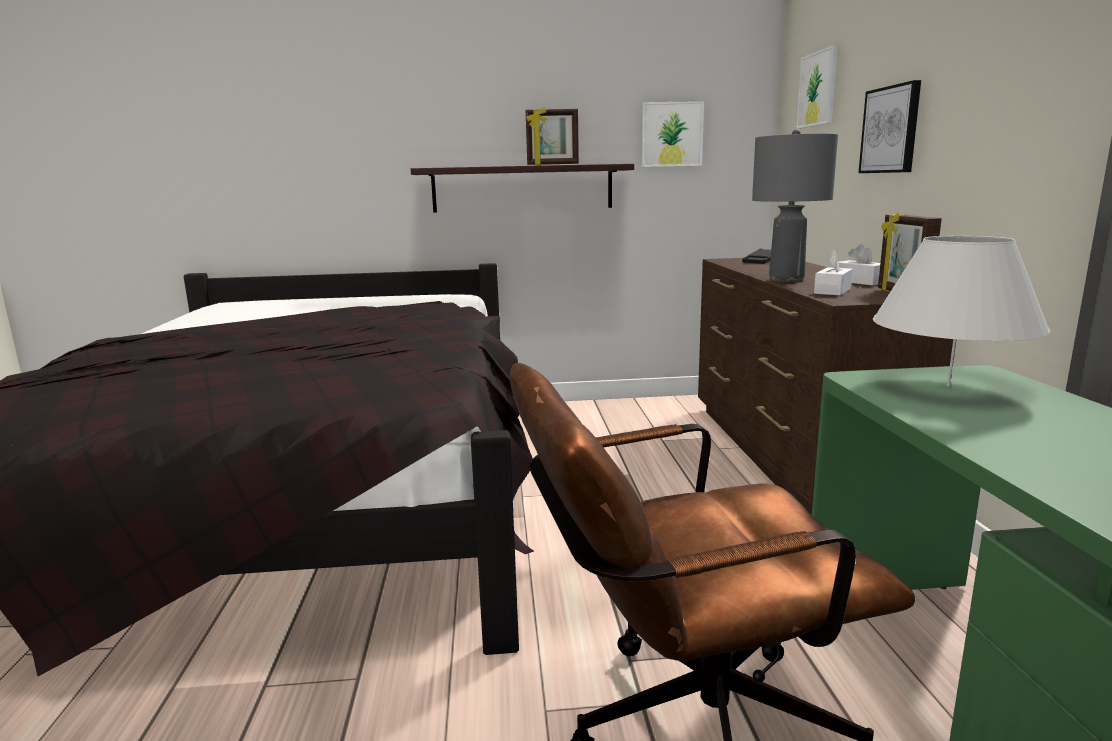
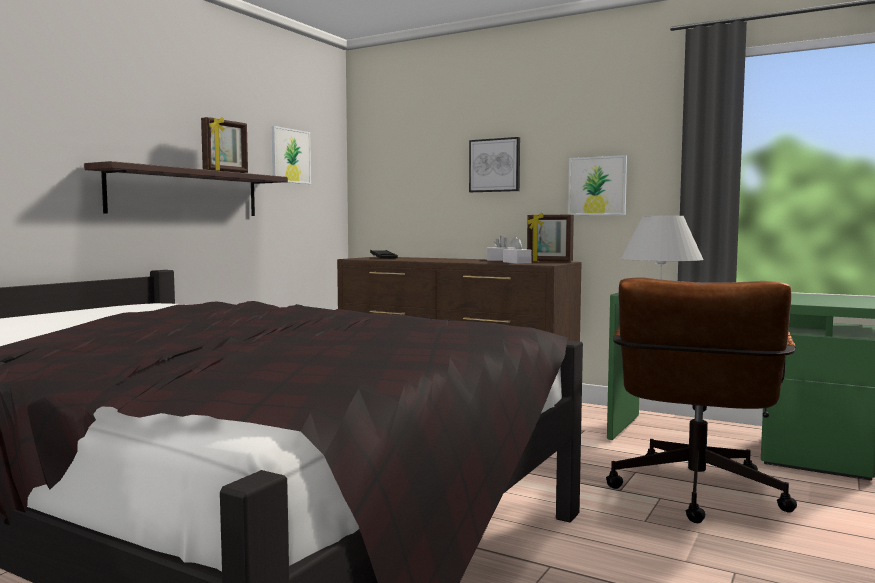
camera: 55 degrees left, 10 degrees down
(786, 279) = (463, 261): grey table lamp -> none
(818, 89) = (404, 134): picture -> picture (597, 186)

